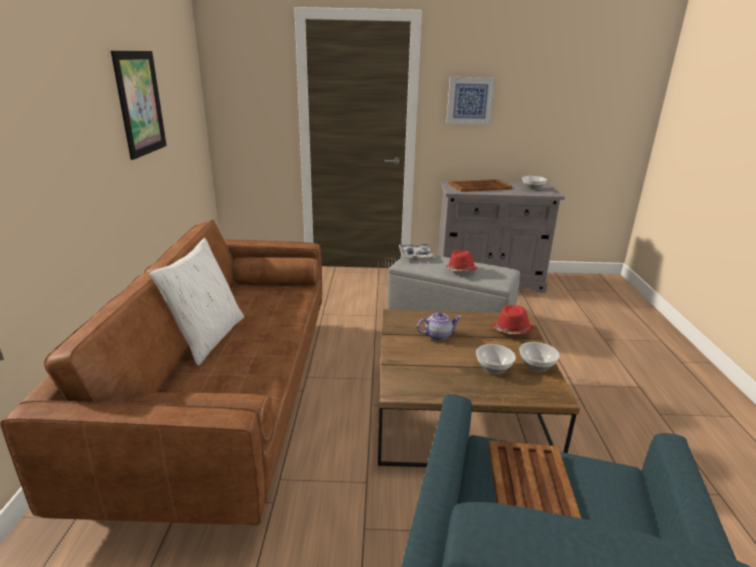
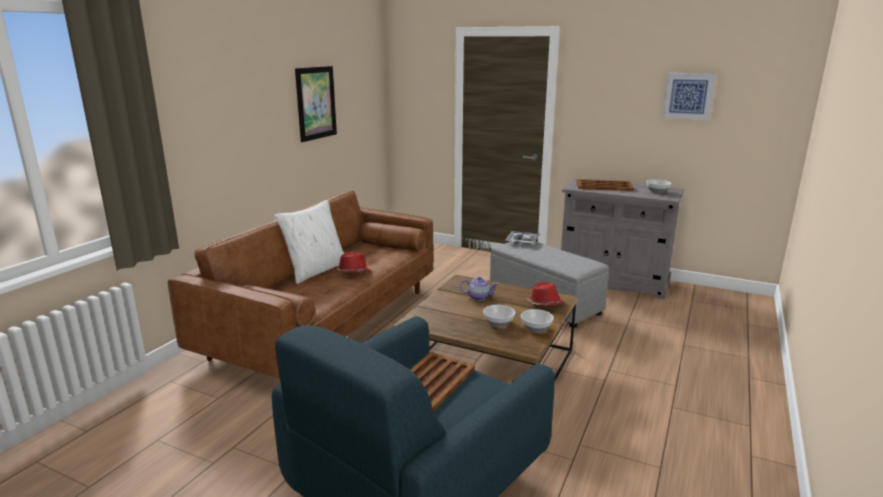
camera: 25 degrees right, 5 degrees down
(460, 271) = (548, 257): red hat -> red hat (353, 272)
(470, 100) = (603, 105): picture -> picture (688, 96)

